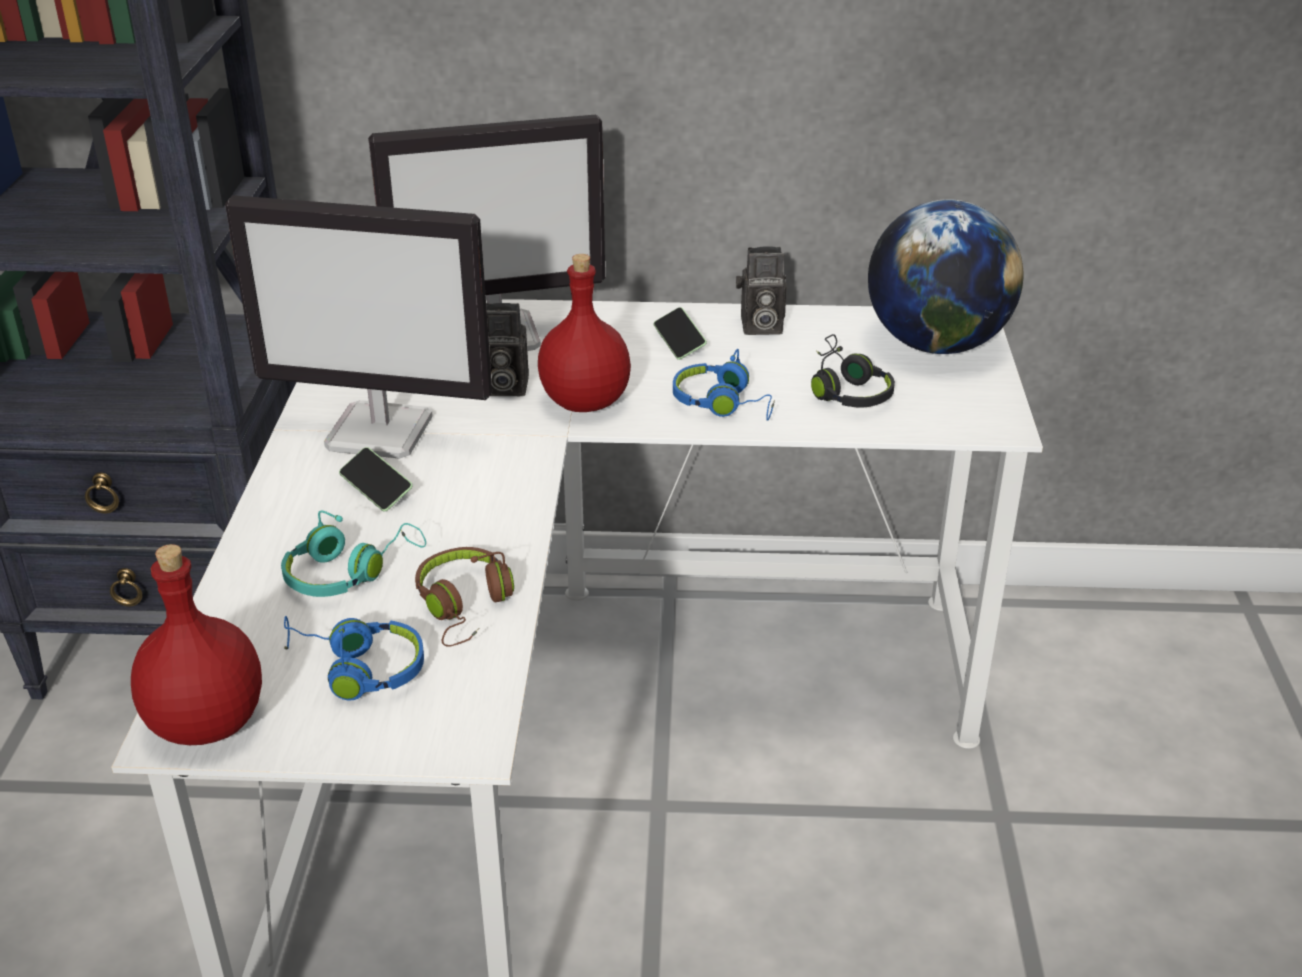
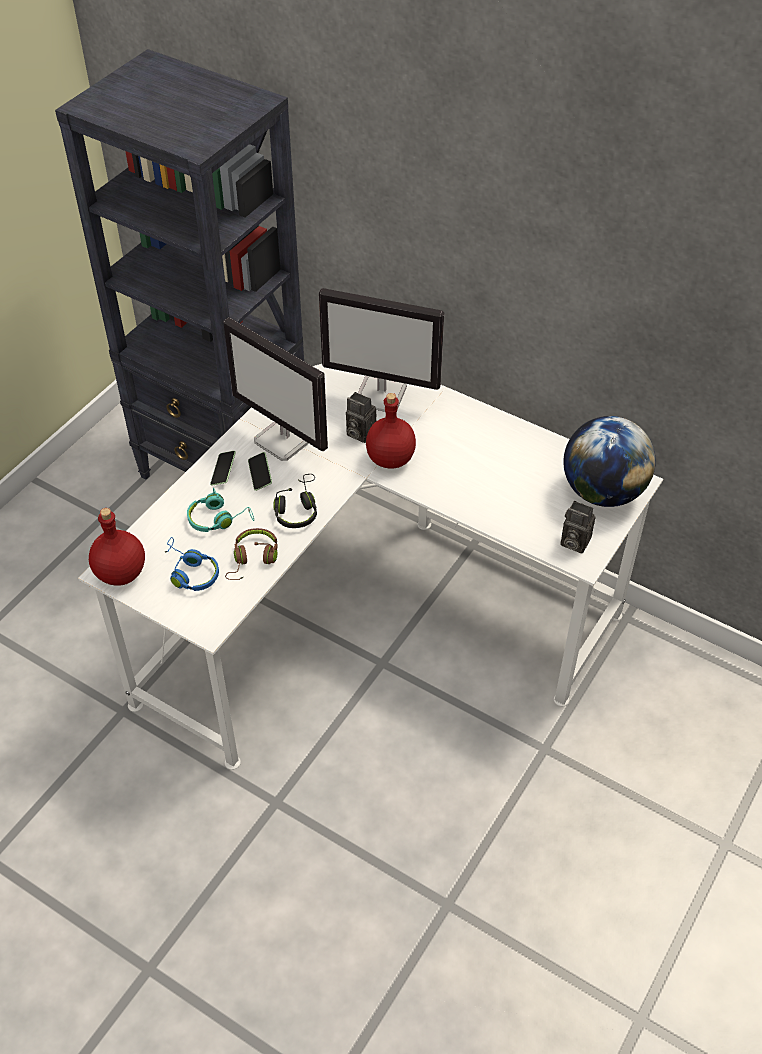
camera: 30 degrees right, 15 degrees up
(679, 342) = (468, 436): phone -> phone (223, 472)
(724, 404) = (456, 488): blue headphones -> none
(759, 327) = (518, 441): camera -> camera (573, 542)
(846, 389) = (526, 504): black headphones -> black headphones (297, 509)

